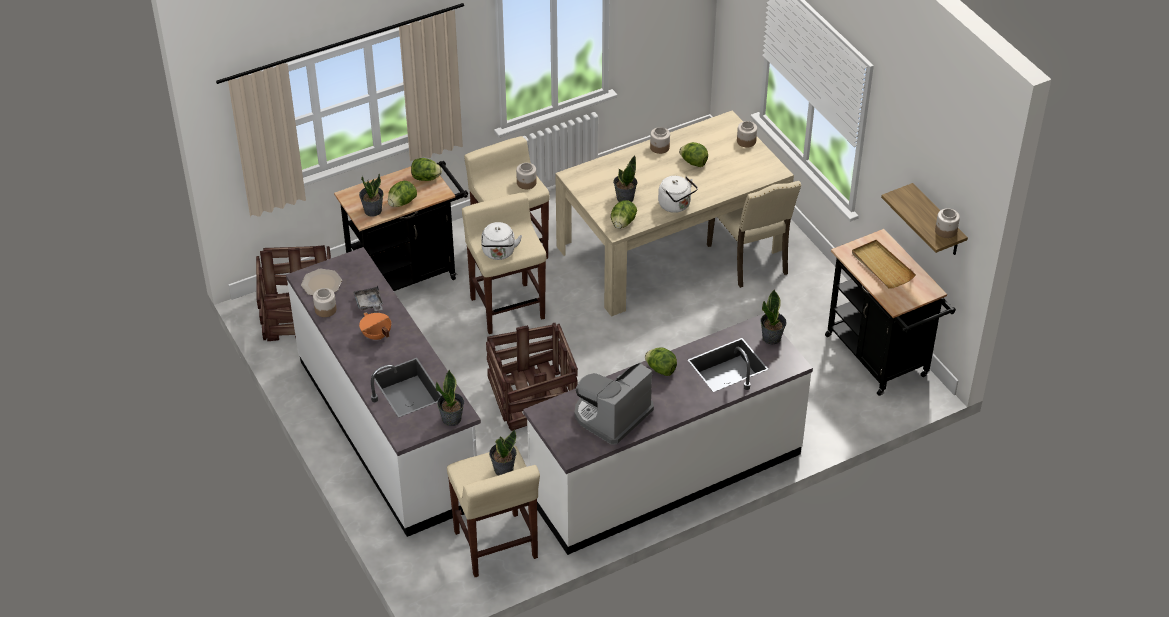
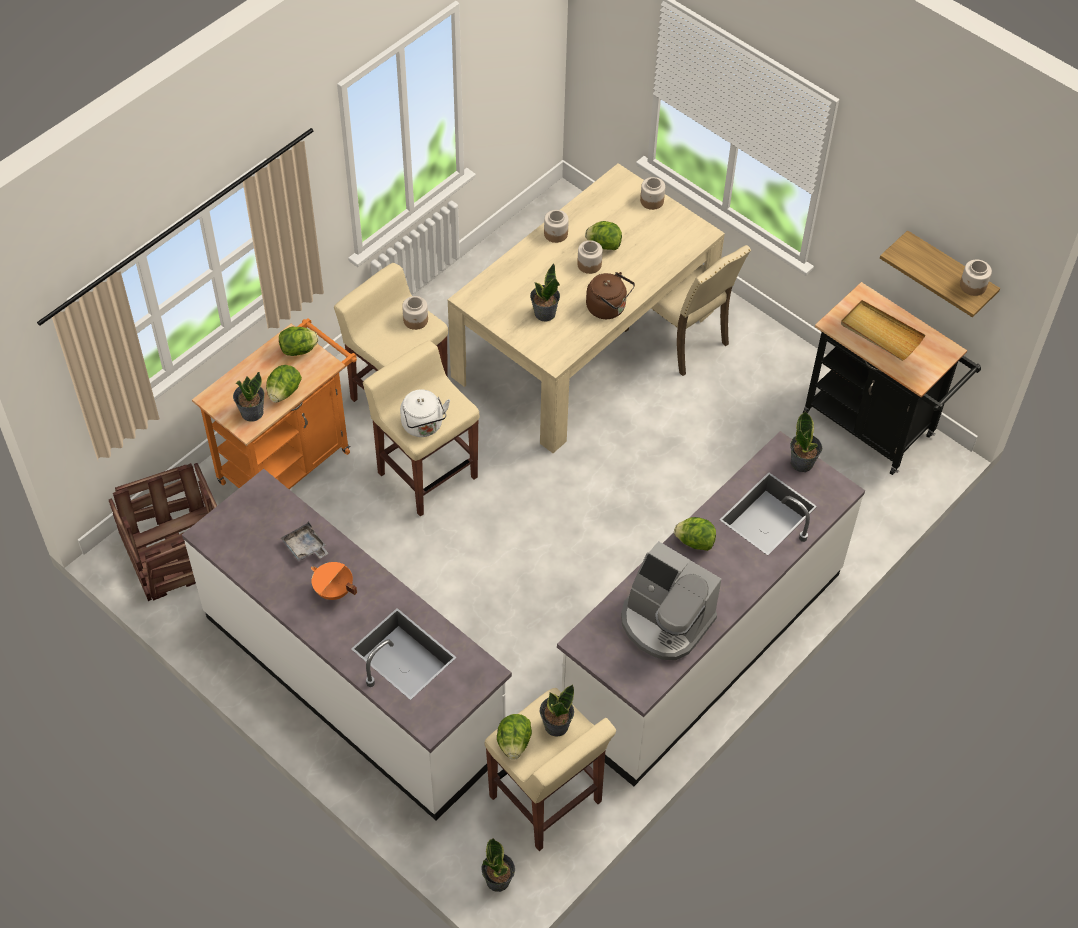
camera: 20 degrees left, 10 degrees up
(322, 283) = (233, 535): plate -> none
(325, 309) = (254, 571): jar -> jar (589, 264)
(408, 275) = (290, 461): black cart -> orange cart
(452, 419) = (477, 682): potted plant -> potted plant (498, 880)
(532, 396) = (505, 586): crate -> none
(611, 415) = (665, 621): coffee machine -> coffee machine turned 75 degrees counterclockwise
(623, 223) = (557, 348): lettuce -> lettuce (514, 743)
(676, 205) = (608, 308): white kettle -> brown kettle

